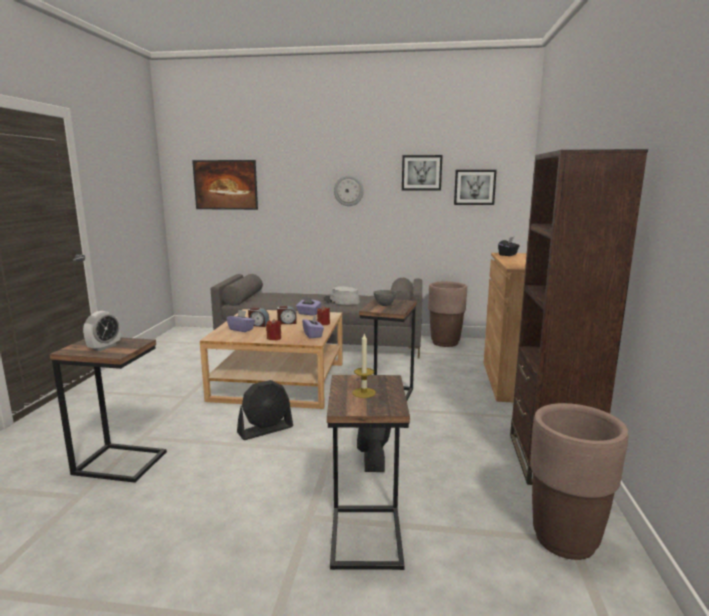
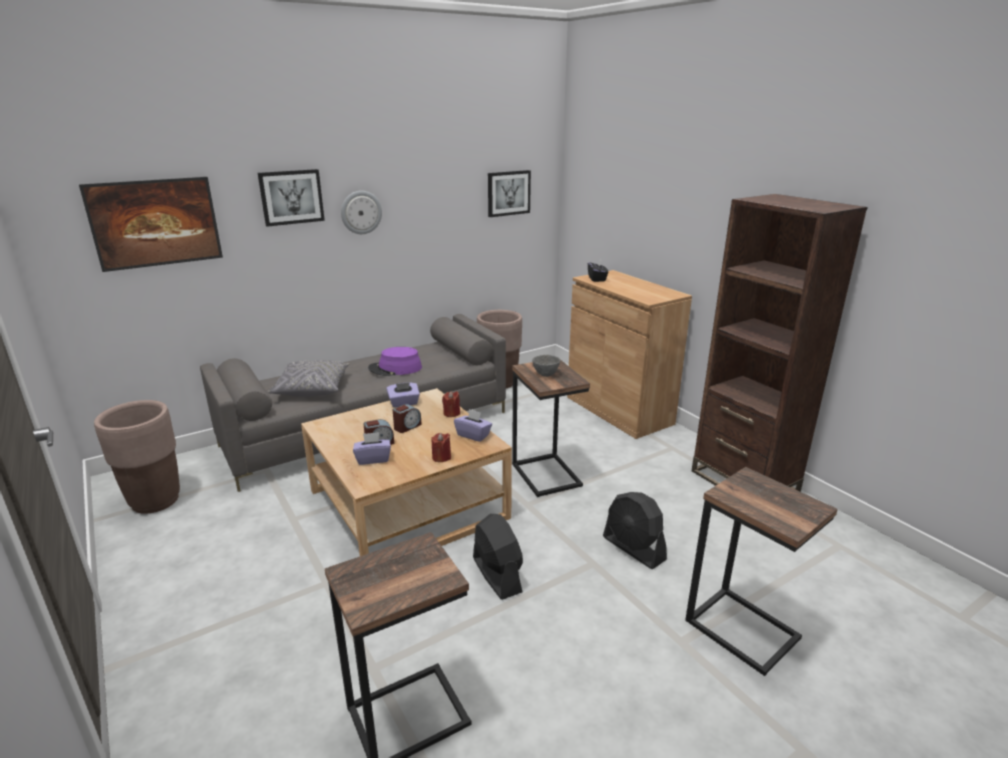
camera: 40 degrees left, 10 degrees up
(104, 347) = (401, 577): alarm clock -> none
(265, 430) = (496, 575): black fan -> black fan turned 45 degrees counterclockwise
(281, 300) = (312, 388): none -> grey pillow
(341, 301) = (395, 368): grey hat -> purple hat
(364, 393) = (767, 501): candle -> none
(421, 173) = (450, 180): picture -> picture (291, 197)
(565, 540) = (837, 547): brown planter -> brown planter (155, 501)

